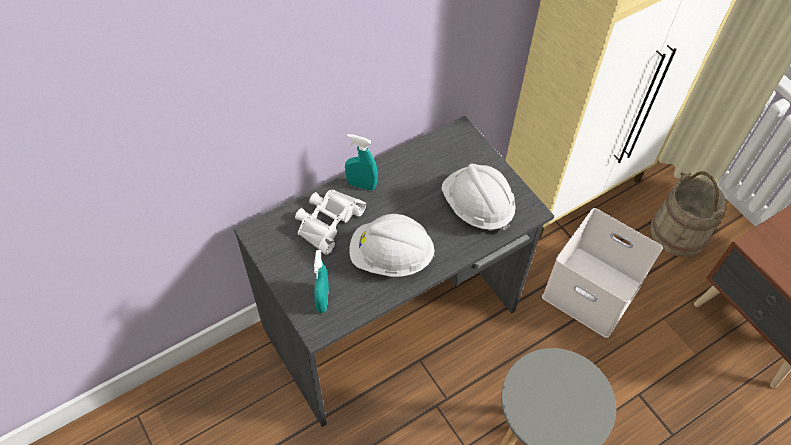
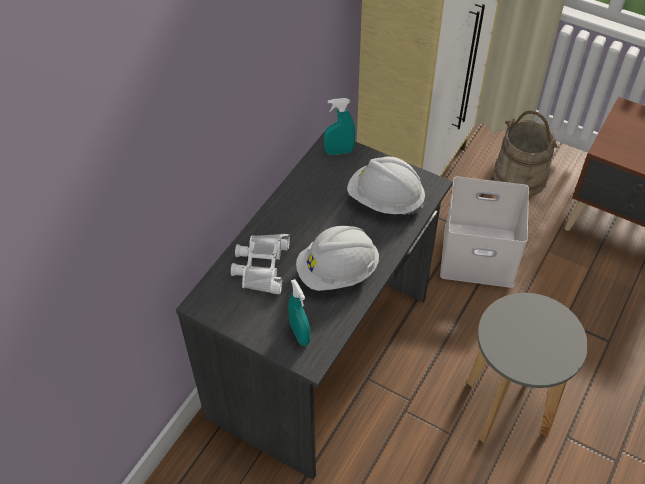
camera: 25 degrees left, 5 degrees down
(361, 185) = (272, 222): turquoise spray bottle -> turquoise spray bottle (339, 152)

